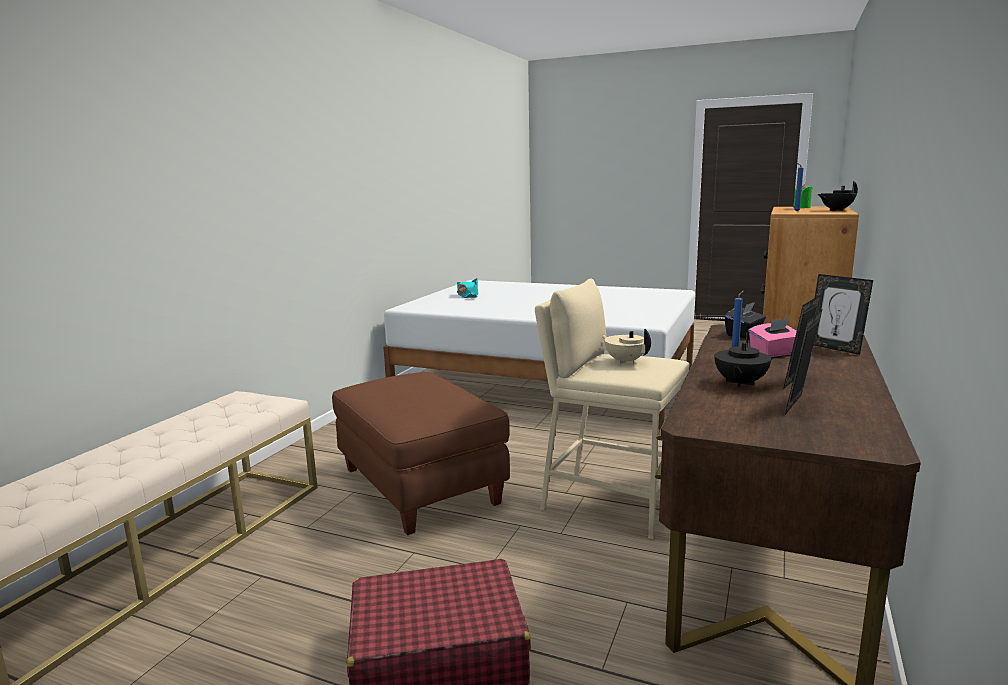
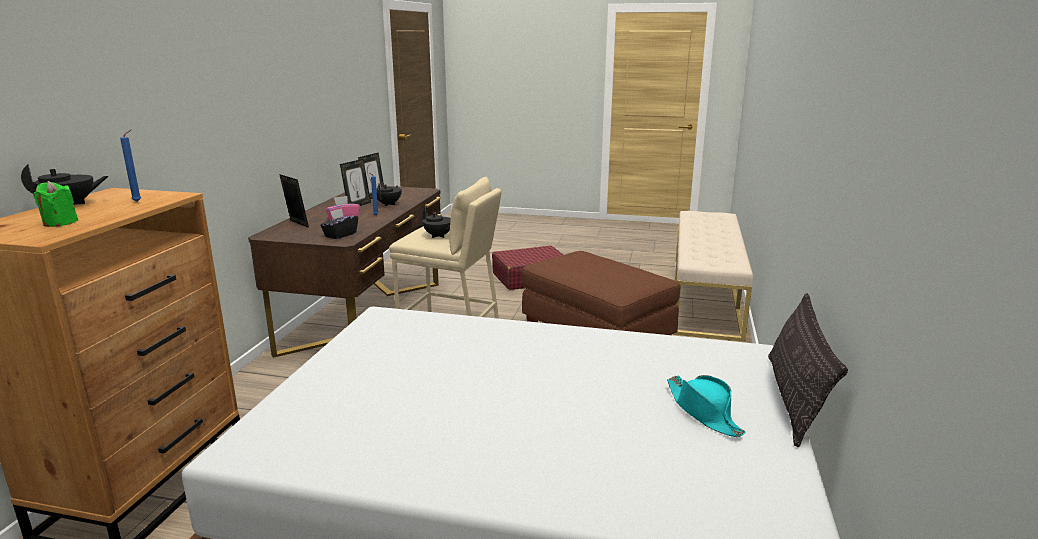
camera: 170 degrees right, 5 degrees up
(419, 297) = (794, 398): none -> pillow
(625, 361) = (438, 236): beige teapot -> black teapot

